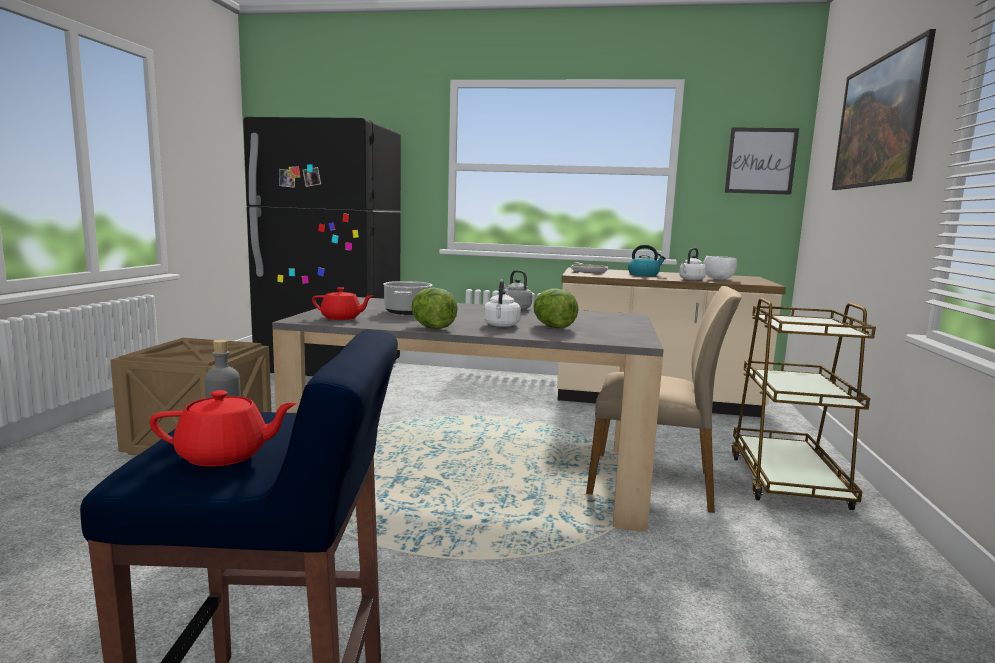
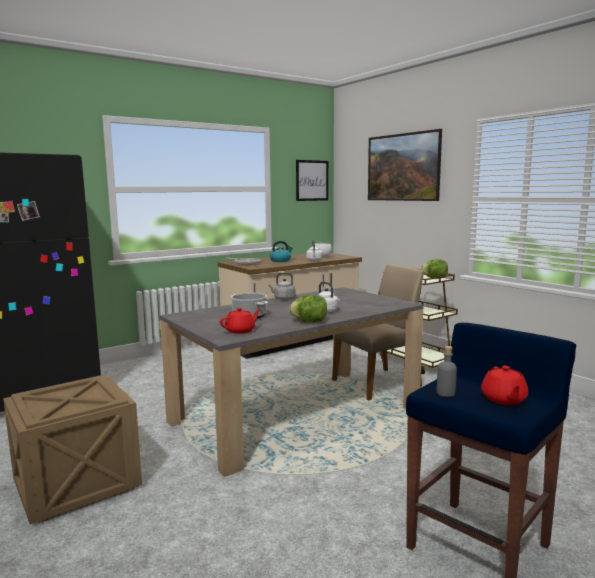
camera: 45 degrees left, 0 degrees up
(225, 455) = (503, 399): red teapot -> red teapot turned 150 degrees clockwise
(553, 327) = (348, 305): lettuce -> lettuce (435, 278)

